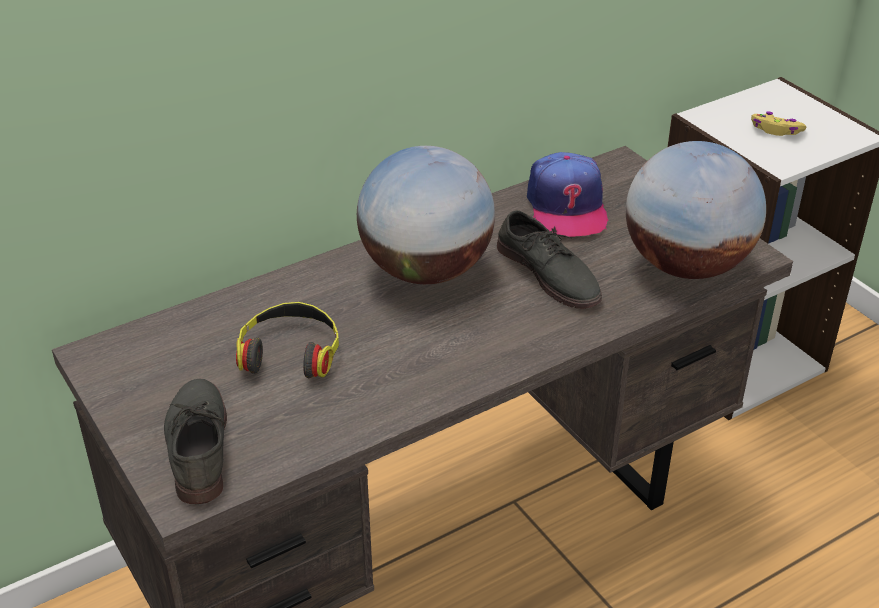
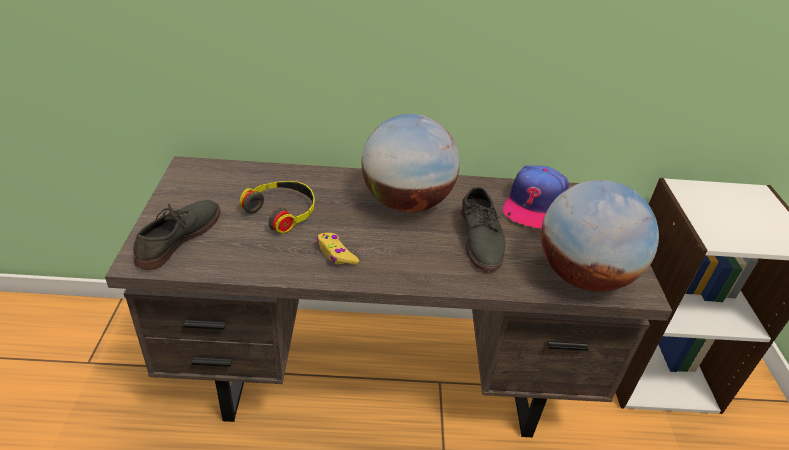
camera: 30 degrees right, 0 degrees up
(776, 130) = (733, 217): yellow game controller -> yellow game controller (336, 254)

